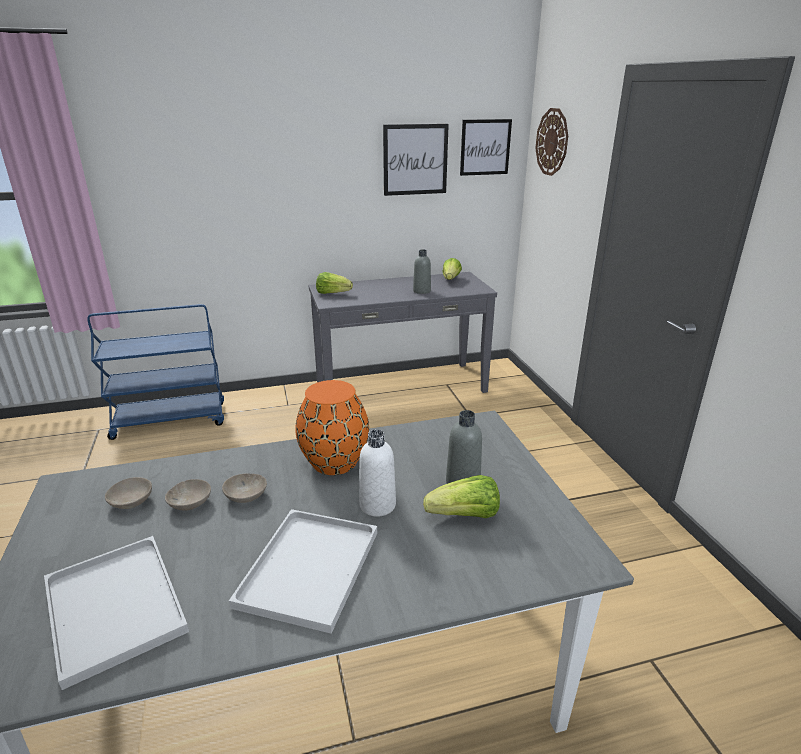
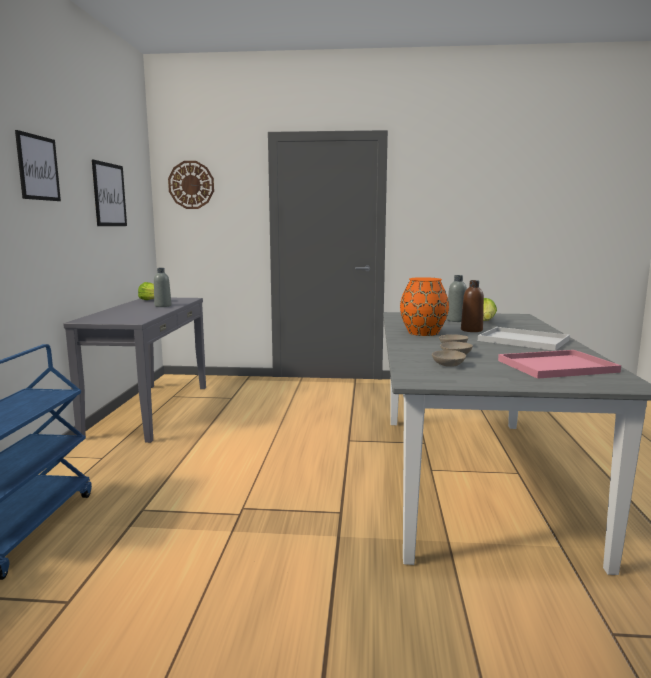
camera: 70 degrees left, 15 degrees down
(117, 608) = (557, 366): white tray -> pink tray
(332, 293) = (111, 319): lettuce -> none
(377, 505) = (471, 330): white bottle -> brown bottle
(485, 147) = (137, 189): picture -> picture (38, 168)

